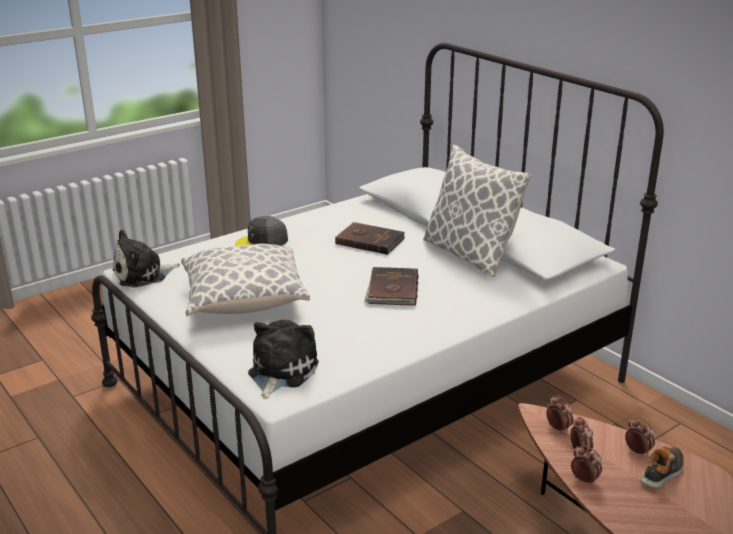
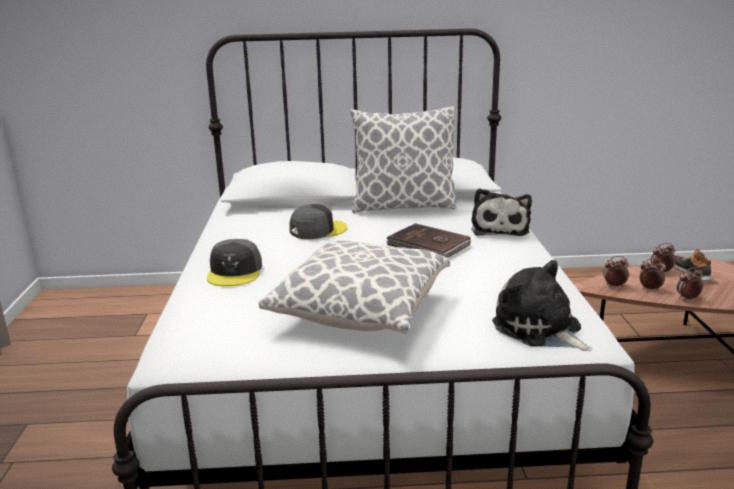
camera: 55 degrees left, 5 degrees down
(143, 274) = (199, 356): plush toy -> plush toy (499, 228)
(370, 240) = (317, 230): brown book -> grey cap

